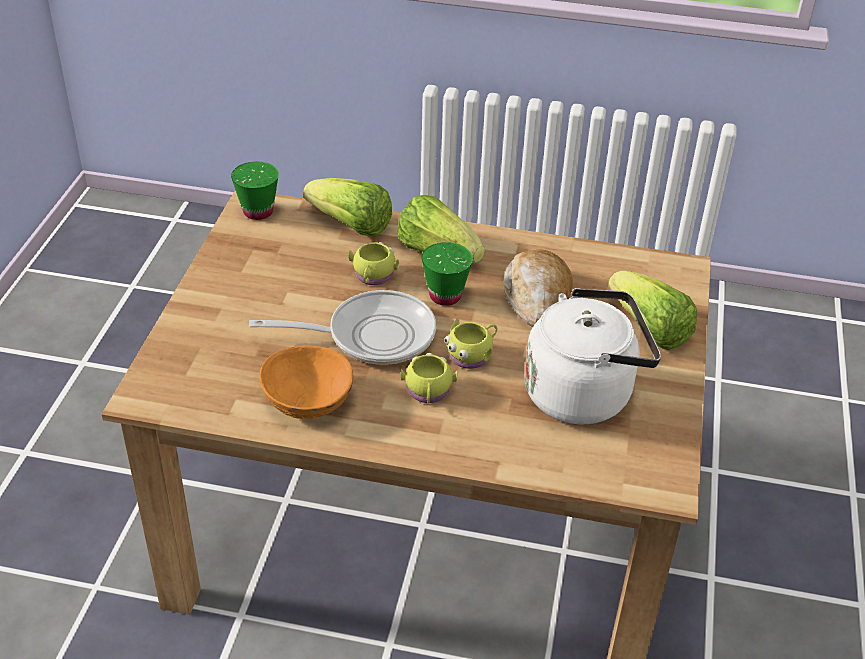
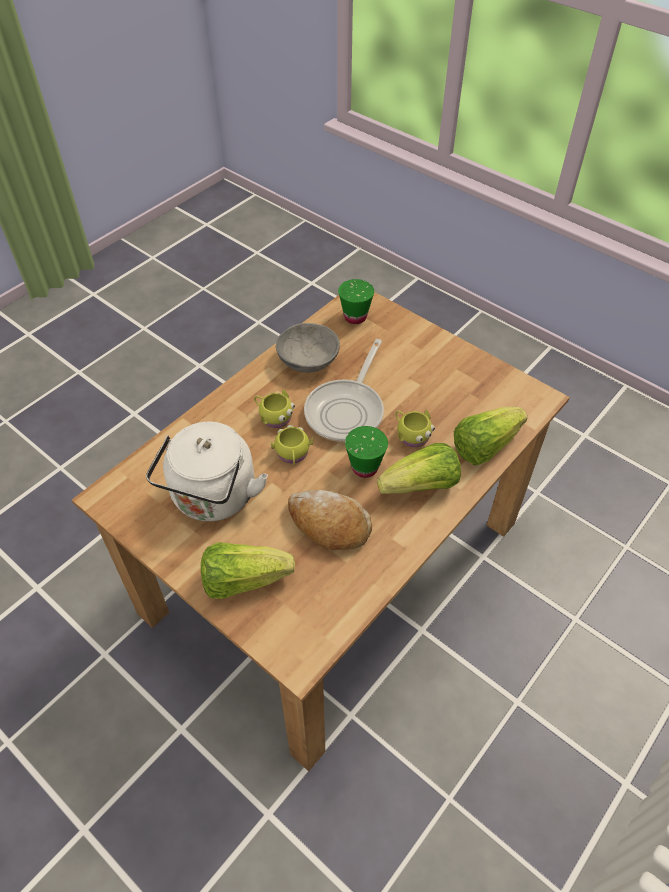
camera: 120 degrees right, 10 degrees up
(258, 211) = (529, 399): green cup -> green cup (355, 317)
(307, 401) = (307, 360): orange bowl -> grey bowl

